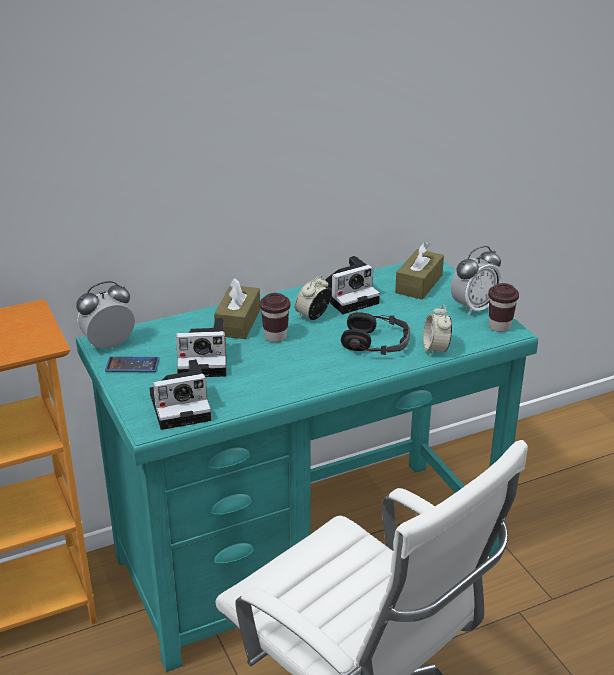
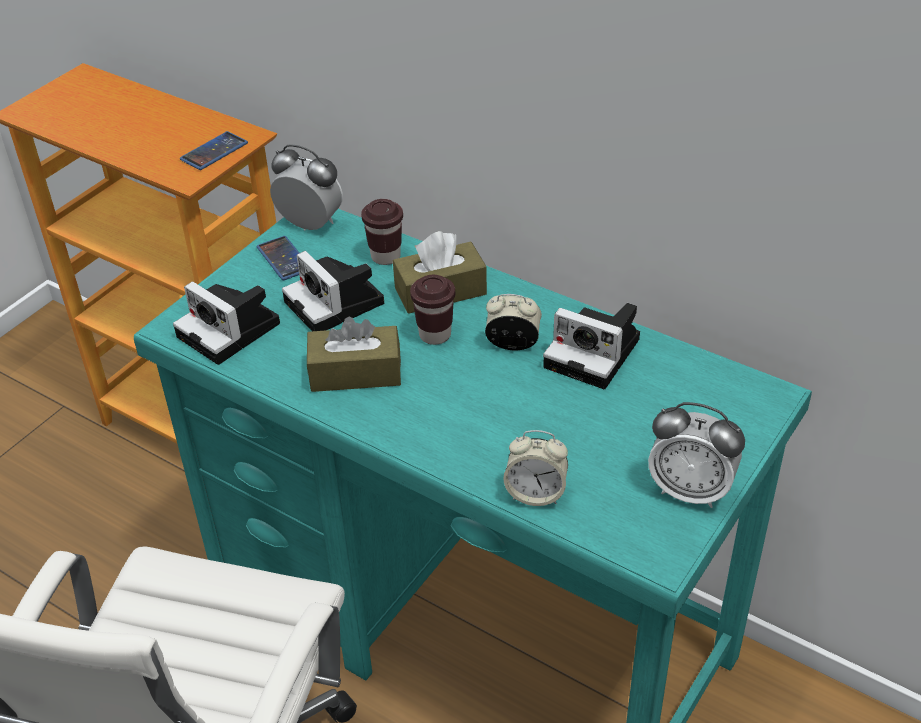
camera: 60 degrees right, 10 degrees up
(30, 326) = (214, 152): none -> phone
(376, 342) = (501, 427): headphones -> none
(419, 284) = (699, 406): brown tissue box -> brown tissue box (355, 373)
(435, 349) = (535, 493): alarm clock -> alarm clock turned 135 degrees counterclockwise
(499, 326) = (663, 540): brown cup -> brown cup (385, 256)

